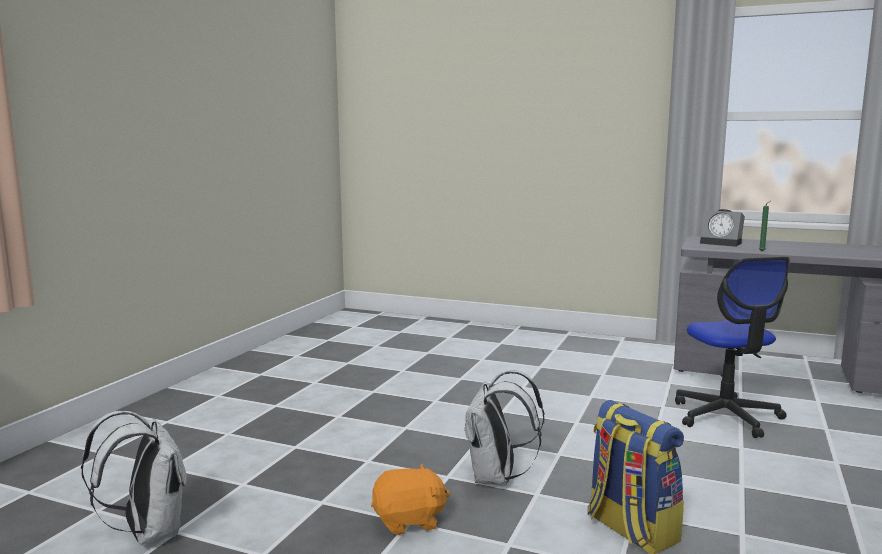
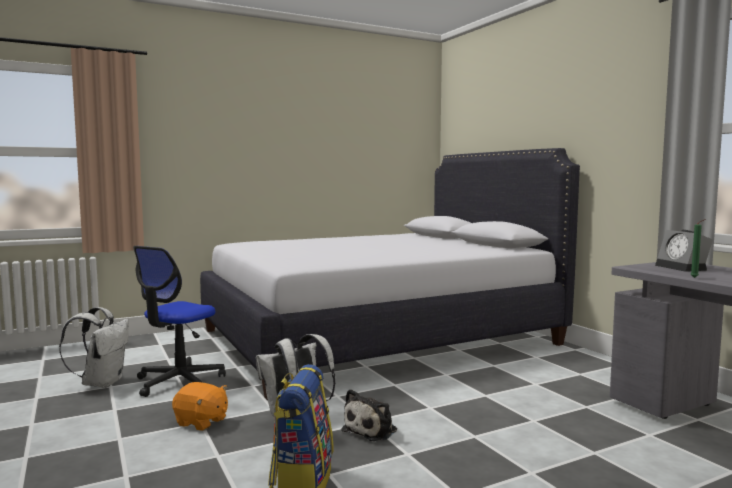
camera: 40 degrees right, 5 degrees down
(377, 365) = (378, 337): none -> white bed
(577, 460) = (372, 429): none -> plush toy
(727, 416) = (579, 447): office chair -> office chair (179, 382)

